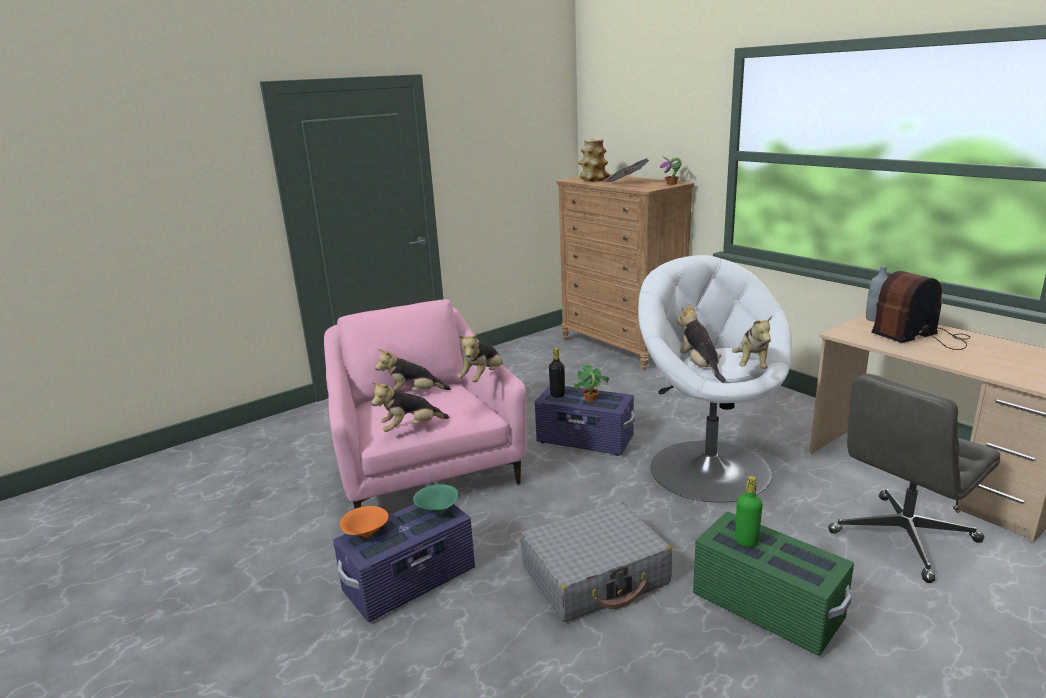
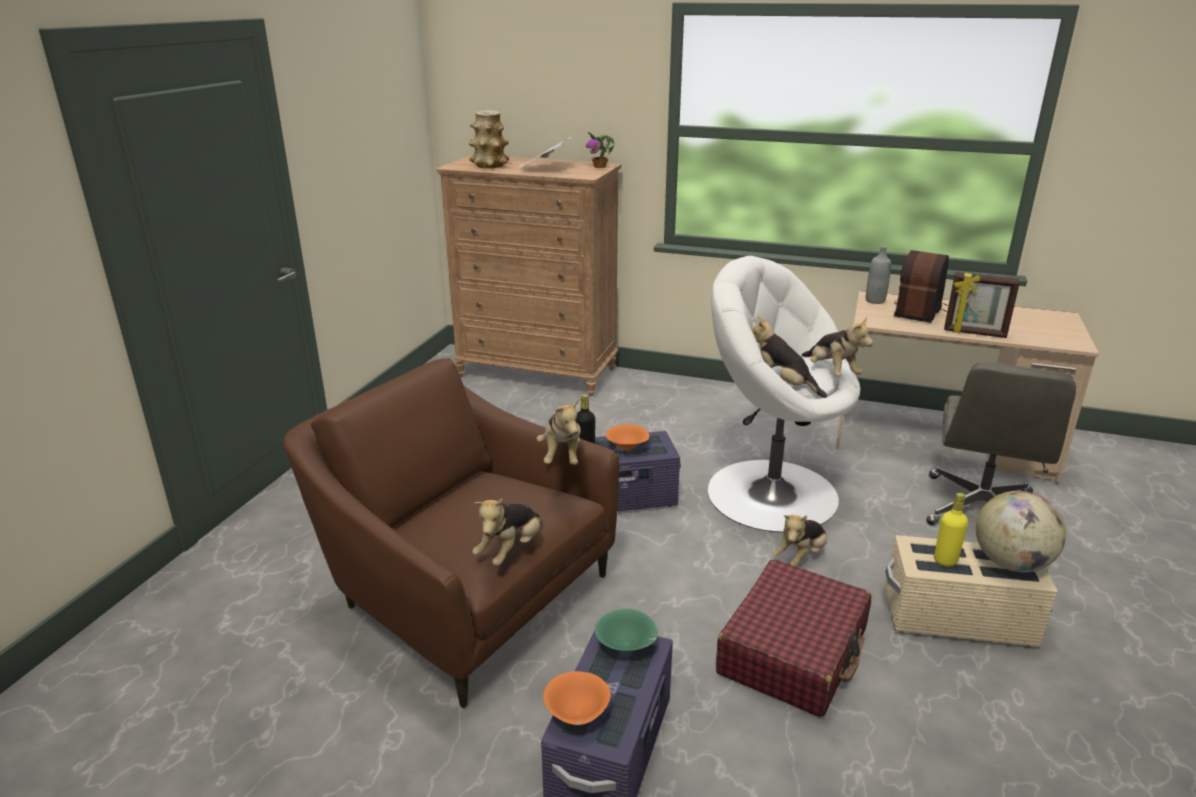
camera: 35 degrees left, 5 degrees up
(413, 394) = (451, 502): plush toy -> plush toy (801, 556)
(424, 467) = (463, 596): pink armchair -> brown armchair
(590, 399) = (627, 448): potted plant -> orange bowl
(595, 575) = (793, 652): grey suitcase -> red suitcase
(746, 541) = (945, 560): green bottle -> yellow bottle
(766, 607) = (957, 619): green storage box -> beige storage box
(808, 564) = (1011, 563): none -> globe
(939, 359) = (974, 333): none -> picture frame

